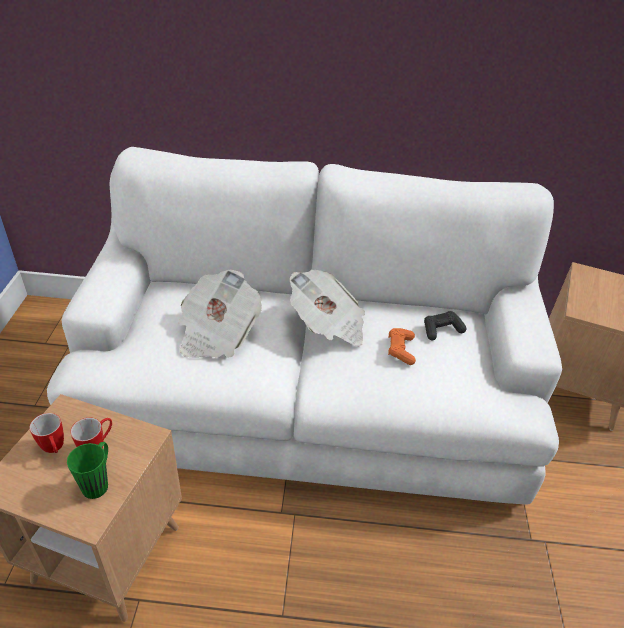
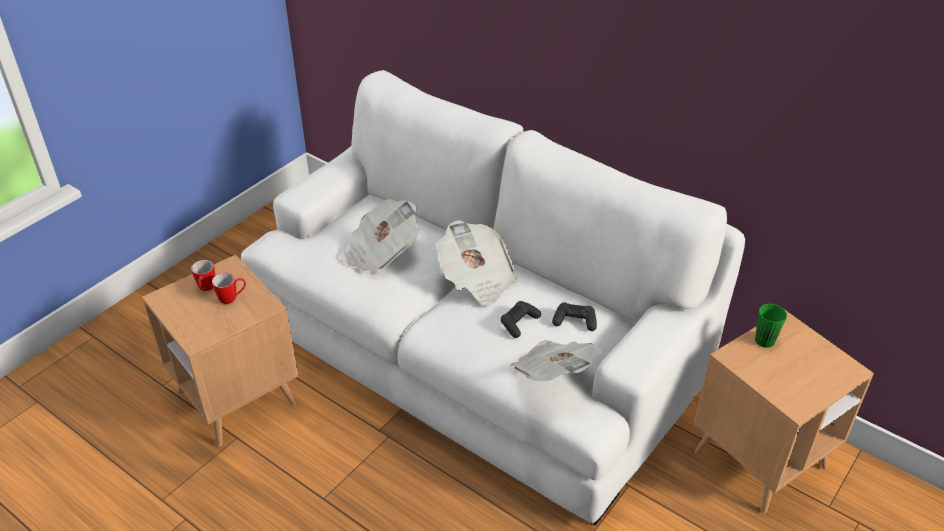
camera: 35 degrees right, 0 degrees up
(99, 482) = (217, 320): green mug -> green mug (768, 338)
(400, 350) = (519, 323): orange game controller -> black game controller
(471, 384) = (554, 374): none -> newspaper

